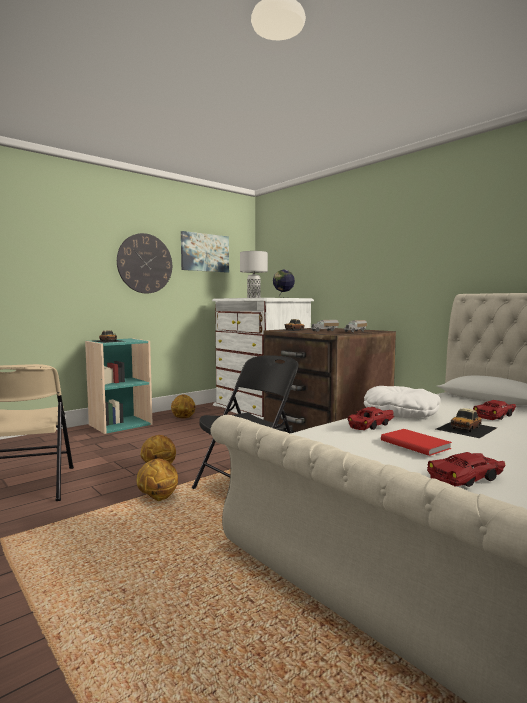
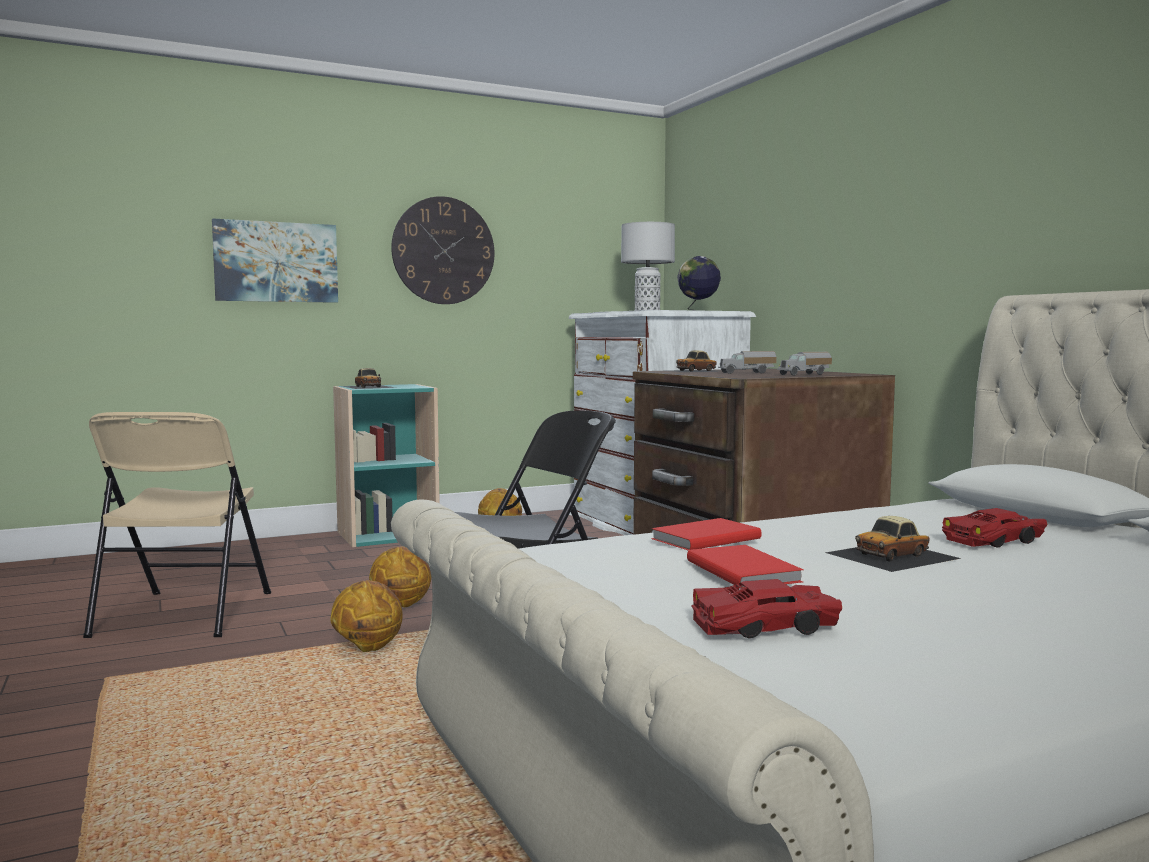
camera: 15 degrees right, 0 degrees up
(205, 252) = (559, 228): picture -> picture (276, 262)
(369, 425) = (703, 538): red toy car -> red book
(400, 413) = (801, 526): white pillow -> none

